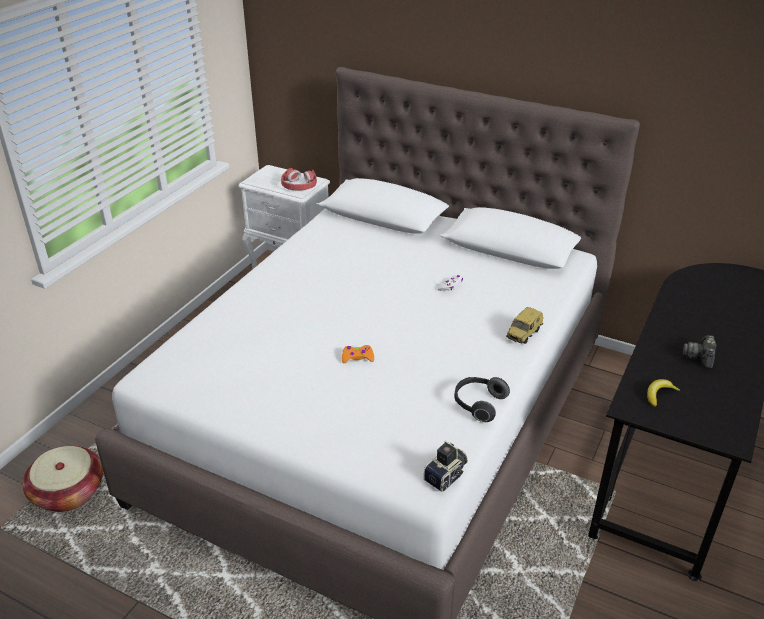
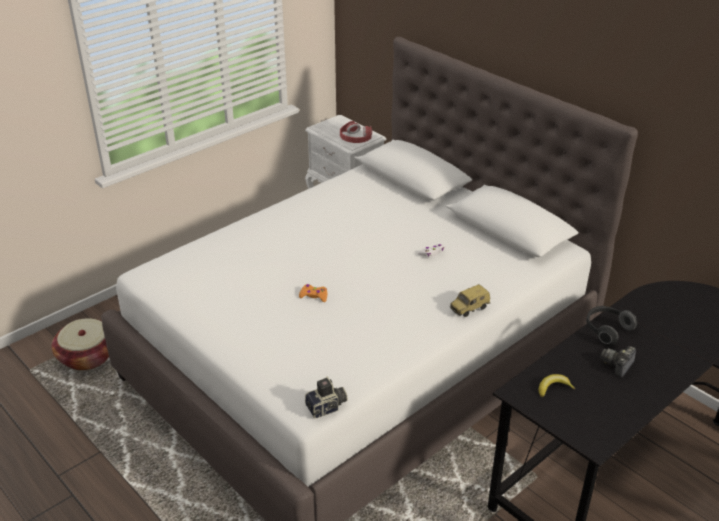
camera: 20 degrees right, 0 degrees up
(478, 404) = (390, 358): headphones -> headphones (606, 330)

